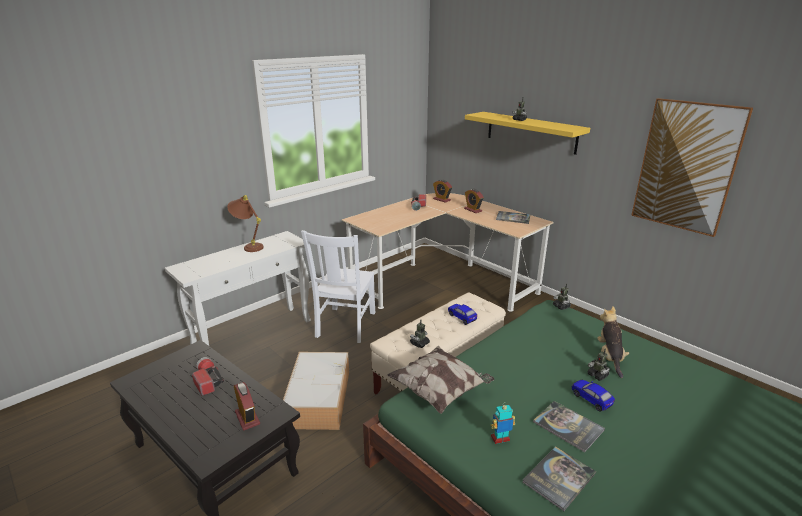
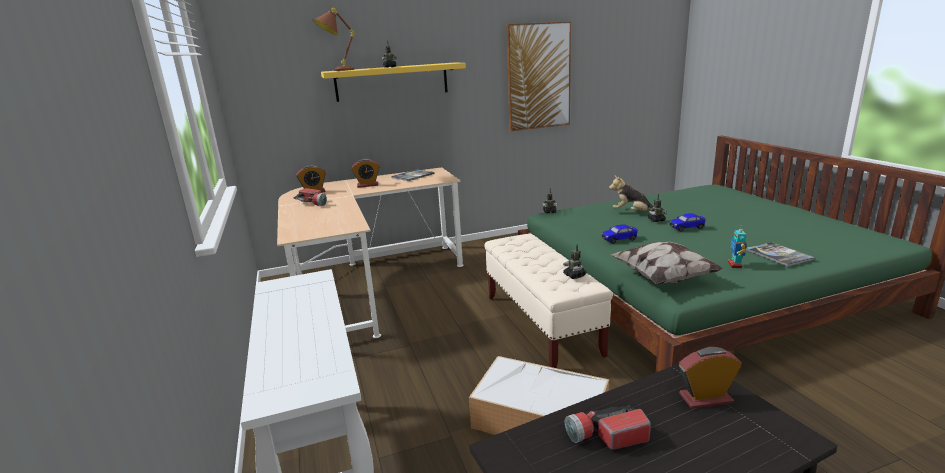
camera: 65 degrees left, 5 degrees down
(249, 246) = (272, 317): brown table lamp -> brown table lamp (337, 70)
(345, 326) = (392, 371): white chair -> none
(462, 318) = (538, 250): toy car -> toy car (619, 239)
(568, 426) = (718, 241): book -> none

